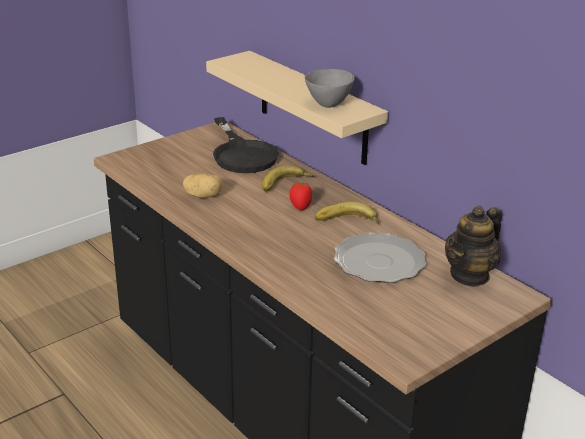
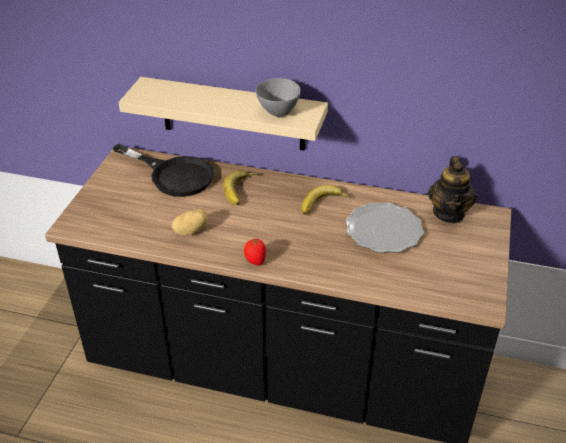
camera: 35 degrees left, 10 degrees up
(300, 207) = (277, 207): tomato -> tomato (255, 261)

